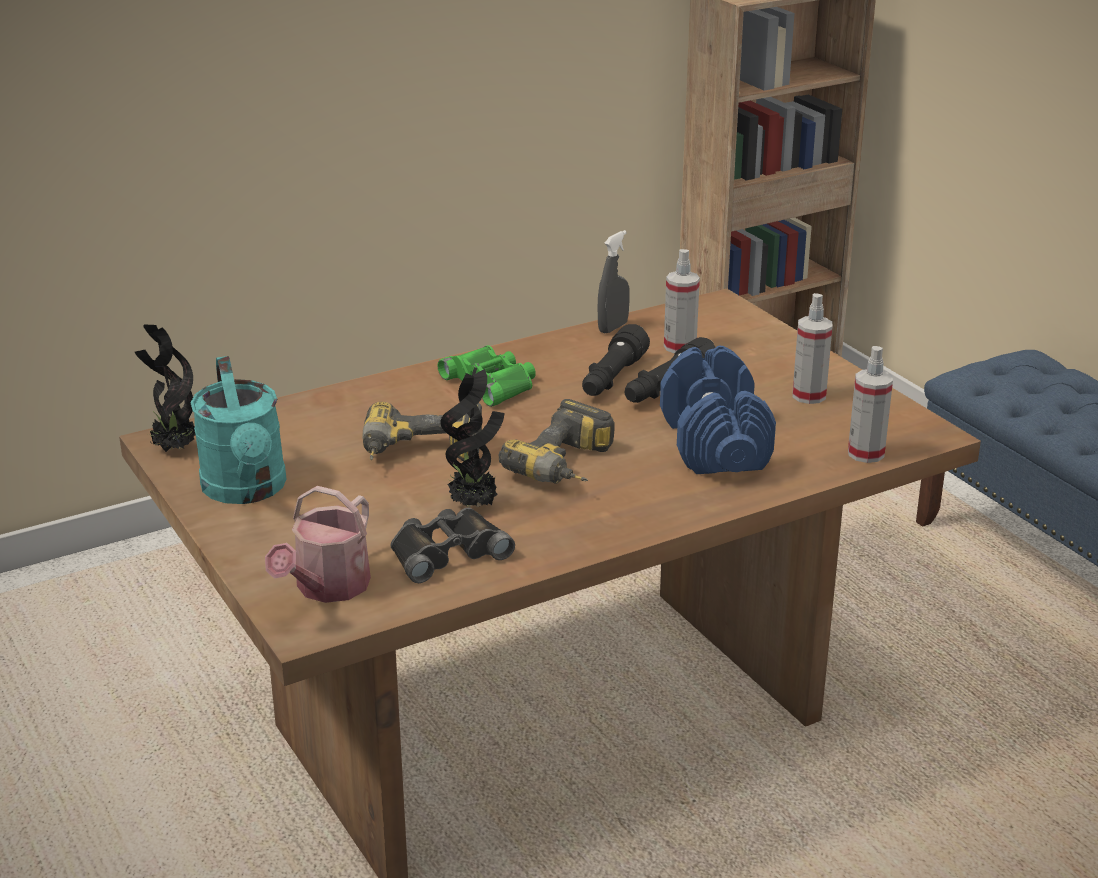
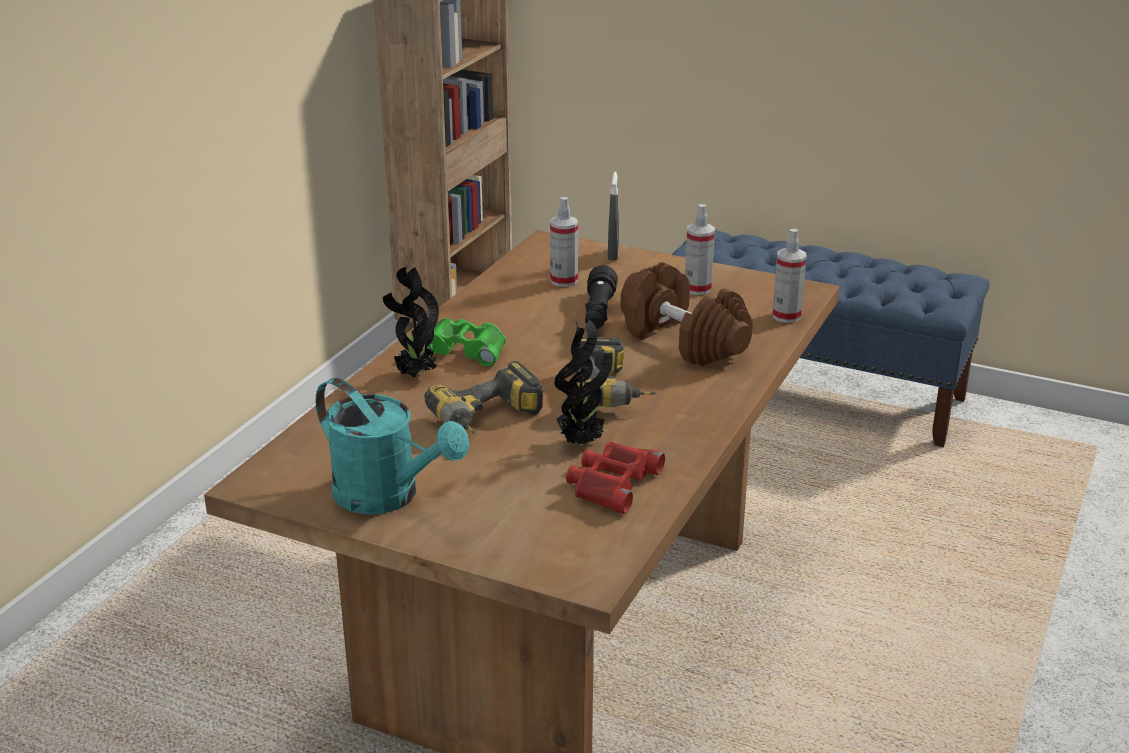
camera: 35 degrees left, 0 degrees up
(173, 449) = (273, 488): potted plant -> potted plant (415, 374)
(327, 588) = (563, 544): watering can -> none
(446, 552) = (612, 483): black binoculars -> red binoculars
(612, 378) = (548, 318): black flashlight -> none
(613, 327) = (496, 281): grey spray bottle -> grey spray bottle (613, 255)
(714, 443) = (682, 341): blue dumbbell -> brown dumbbell

